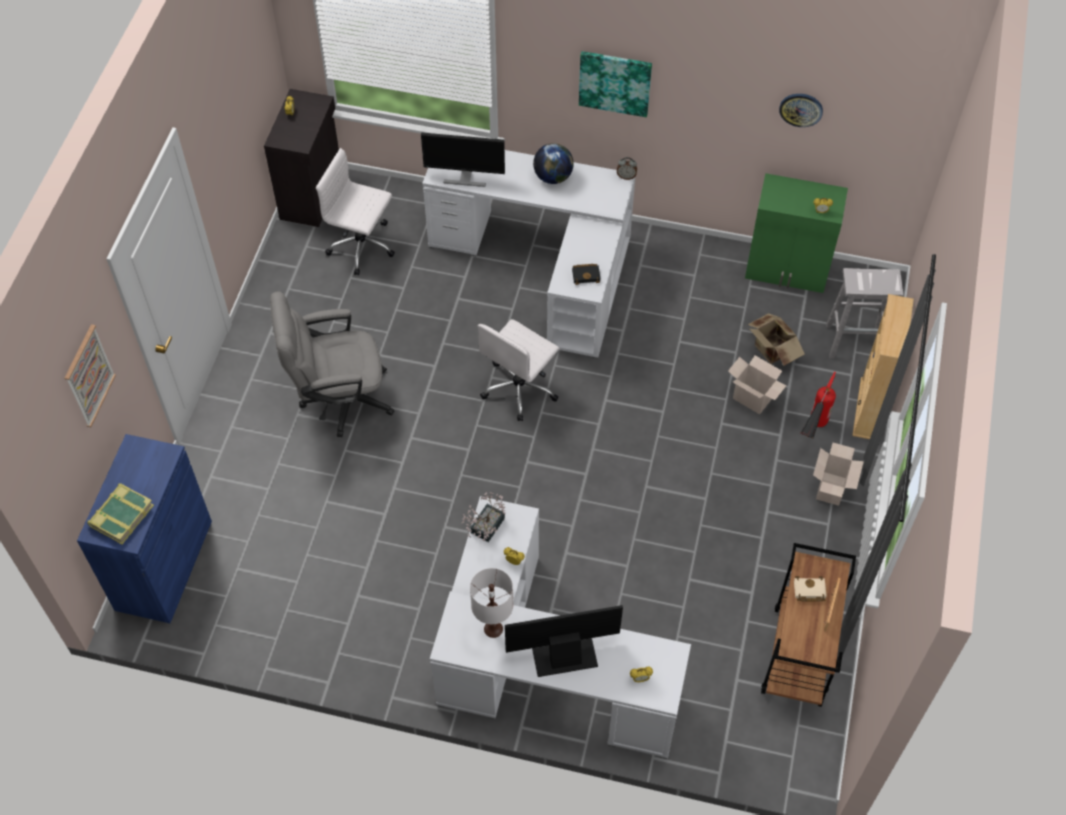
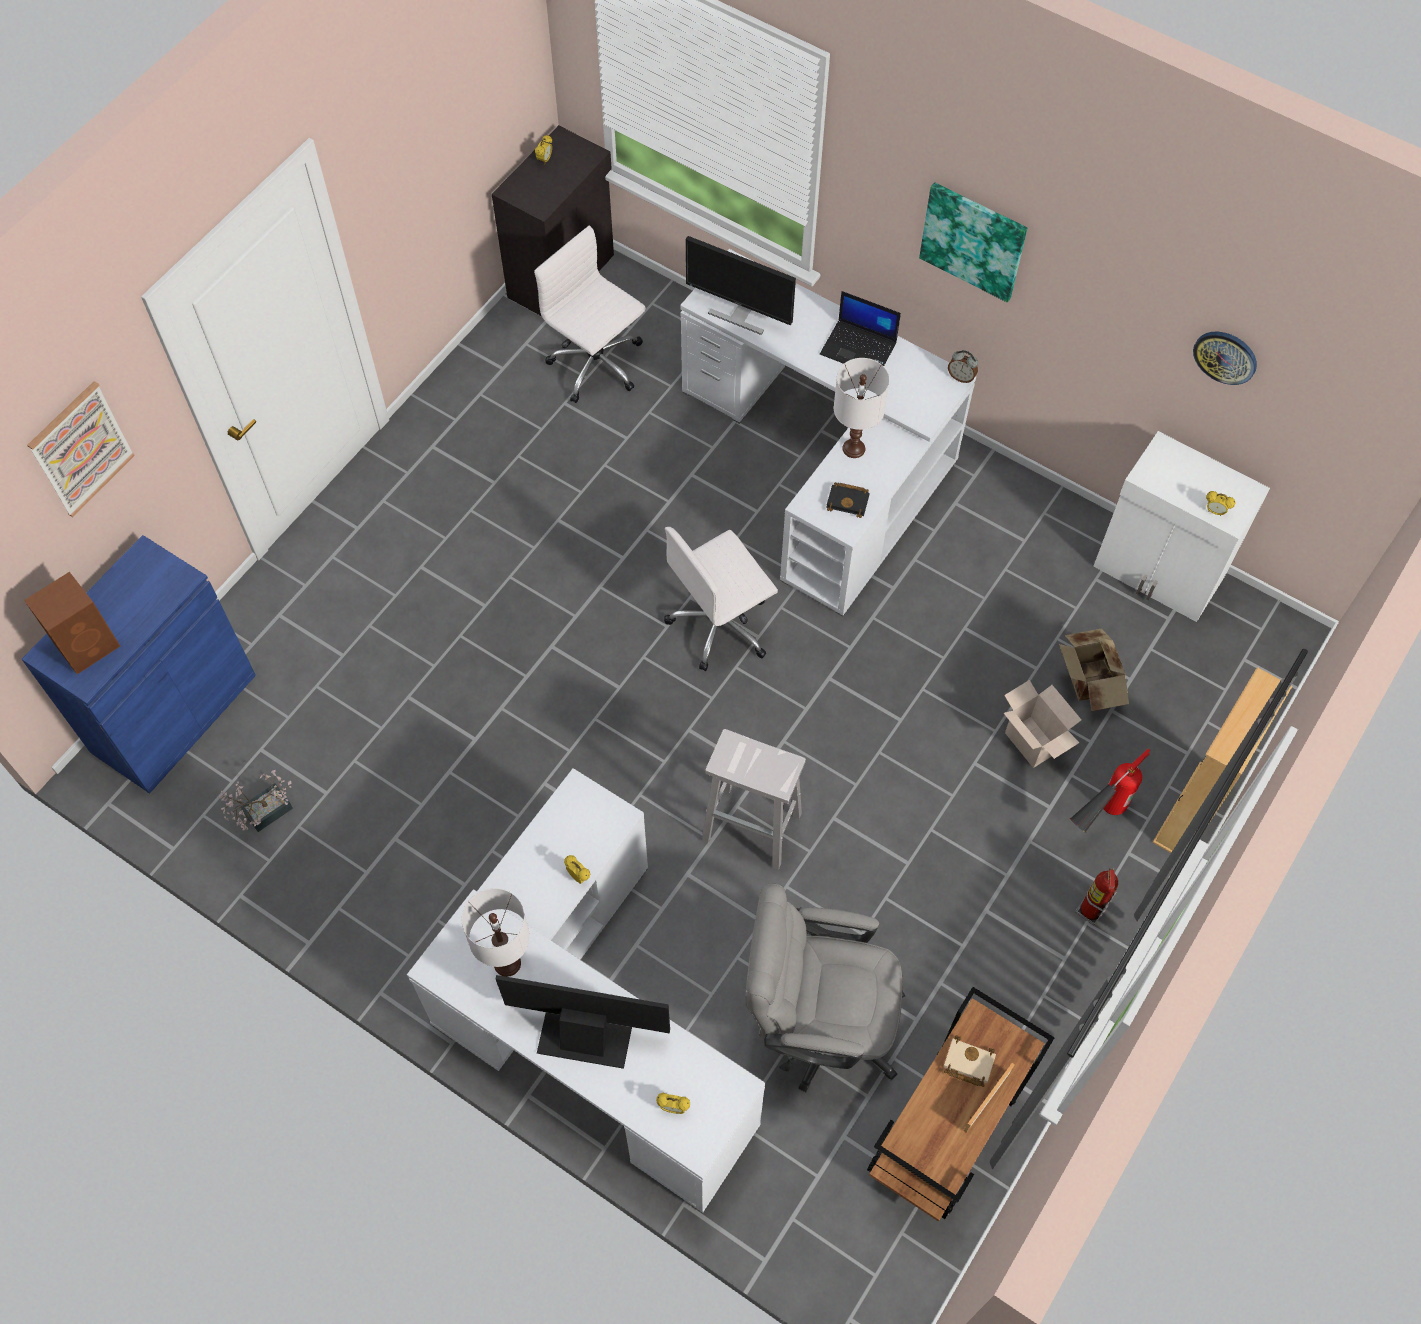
camera: 20 degrees right, 5 degrees up
(121, 516) = (88, 644): book -> brown speaker
(338, 399) = (480, 564): grey office chair -> grey office chair (818, 1022)
(485, 528) = (559, 816): potted plant -> potted plant (263, 813)
(553, 177) = (859, 348): globe -> laptop
(575, 241) = (853, 448): none -> white table lamp
(787, 270) = (1158, 574): green cabinet -> white cabinet
(831, 490) = (1090, 911): cardboard box -> fire extinguisher
(855, 341) = (1214, 707): white stool -> white stool (753, 827)

